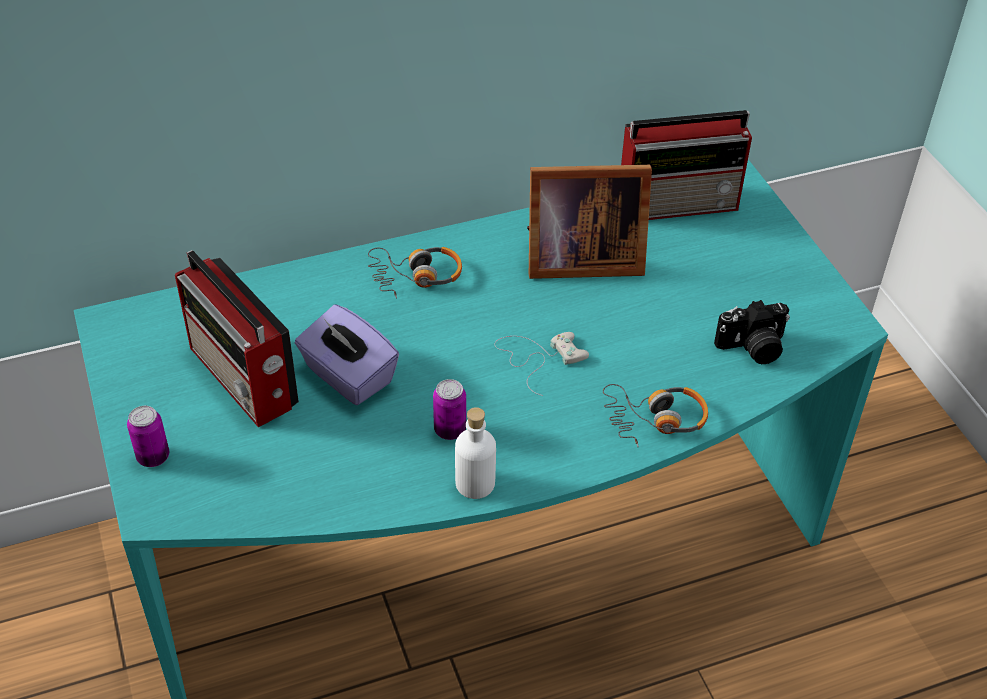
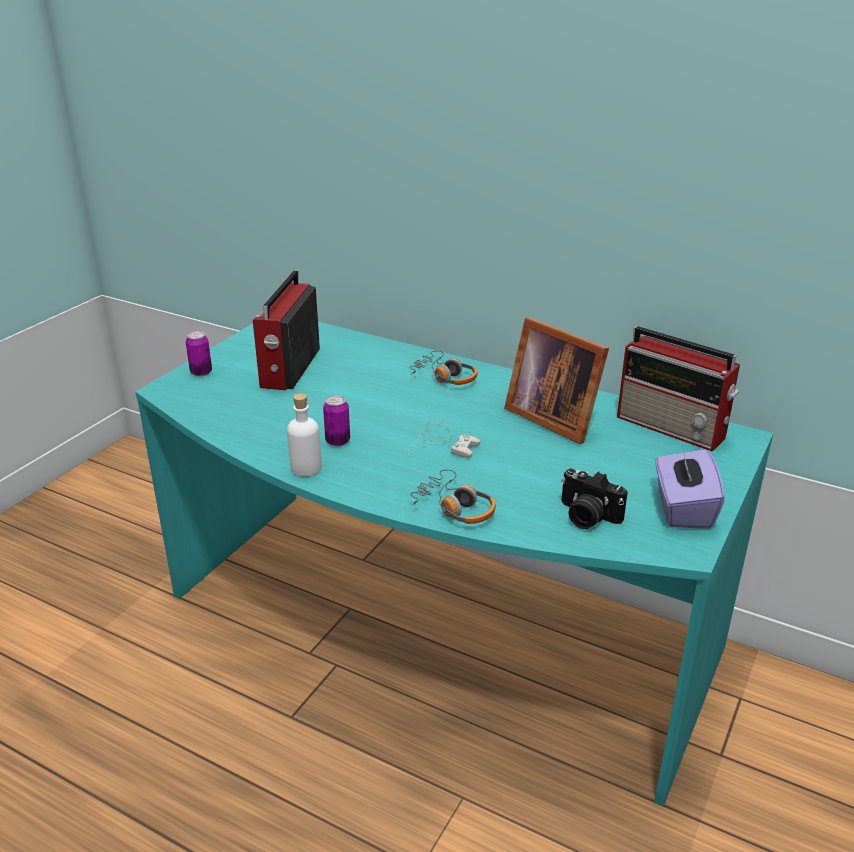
camera: 50 degrees right, 15 degrees down
(348, 376) = (334, 393): purple tissue box -> purple tissue box (682, 509)

